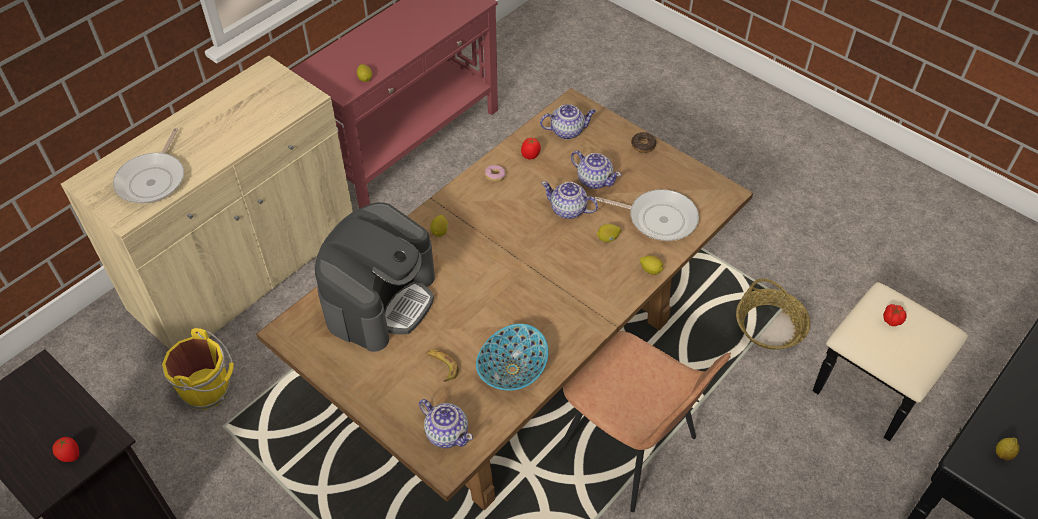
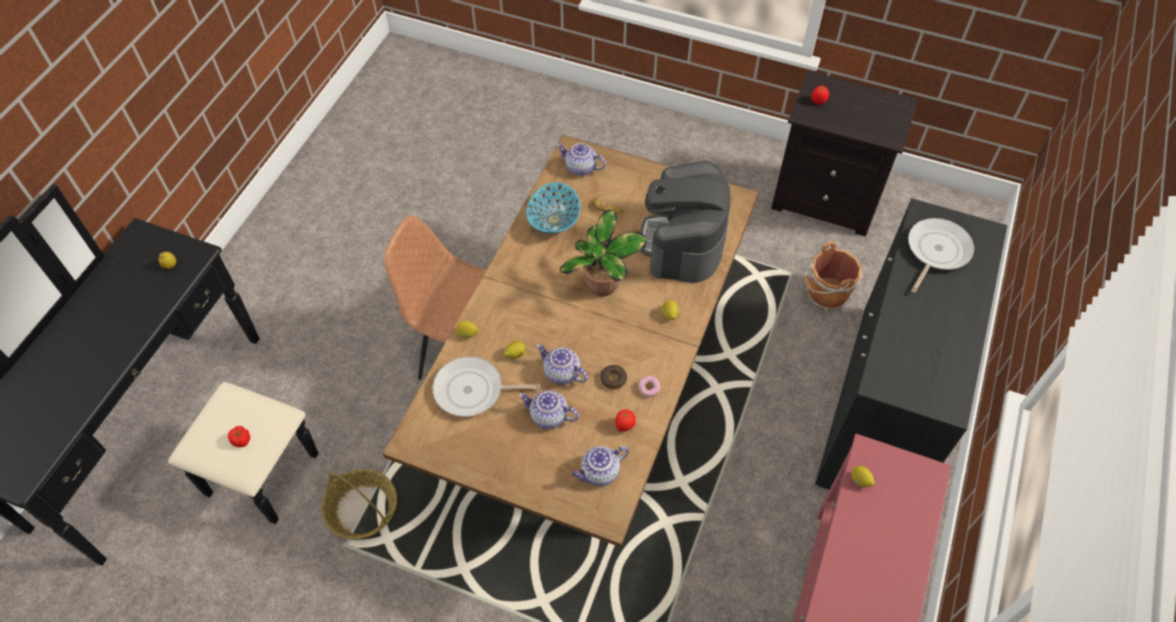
camera: 160 degrees right, 5 degrees up
(153, 179) = (936, 251): frying pan -> frying pan turned 45 degrees clockwise
(208, 389) = (825, 295): yellow bucket -> brown bucket
(246, 269) = (882, 406): beige cabinet -> black cabinet
(493, 277) = (602, 287): none -> potted plant
(568, 210) = (562, 373): teapot -> teapot turned 150 degrees counterclockwise
(643, 145) = (511, 480): donut -> donut (613, 379)

